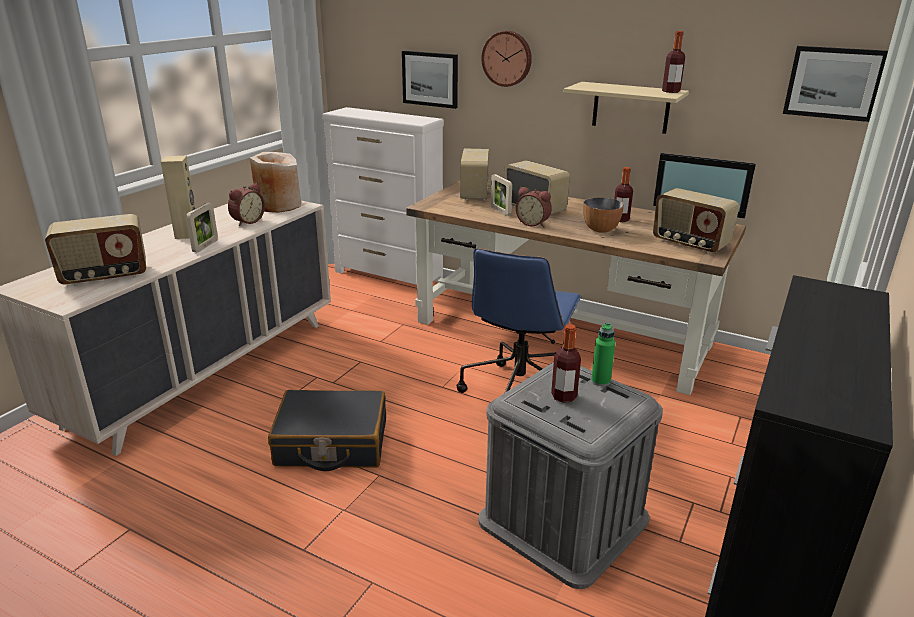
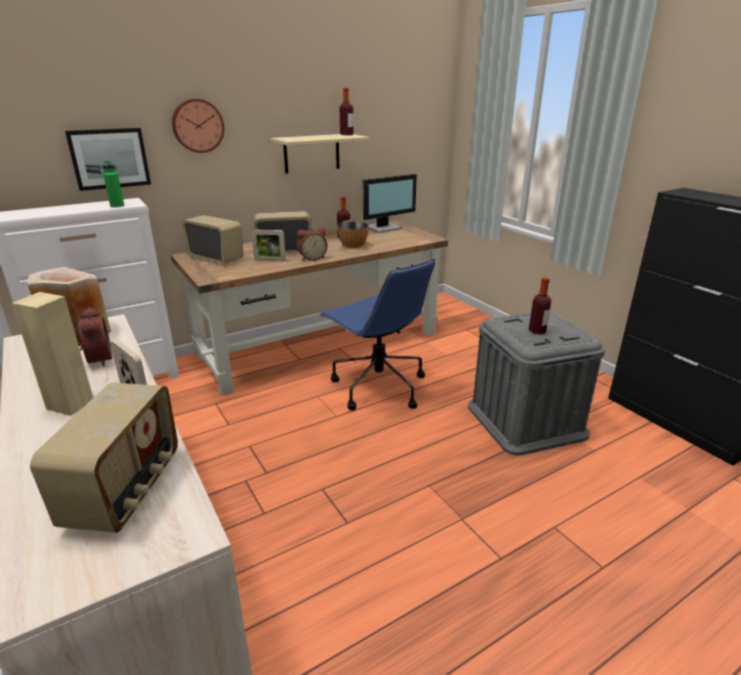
camera: 60 degrees left, 0 degrees up
(331, 443) = (364, 500): black suitcase -> none
(600, 381) = (524, 316): green bottle -> green bottle (117, 206)
(689, 244) = (406, 236): radio -> none
(833, 83) = (424, 116): picture -> none

